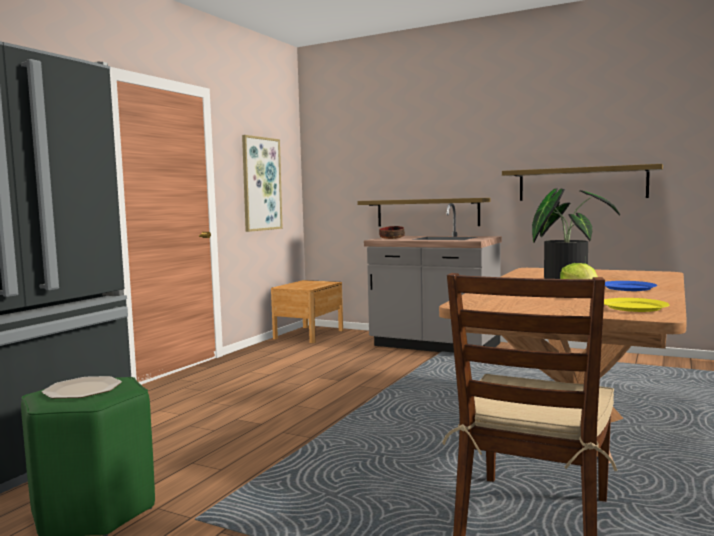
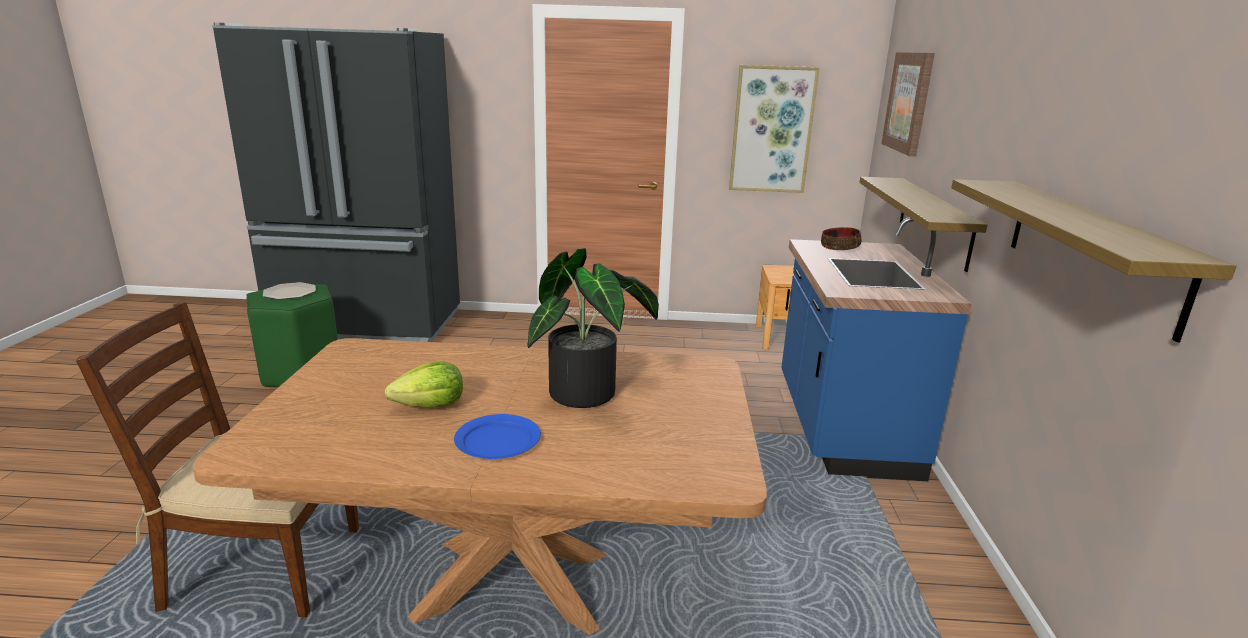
camera: 65 degrees right, 15 degrees up
(356, 156) = (909, 102): none -> picture
(434, 346) = (841, 427): grey counter -> blue counter
(634, 307) = (309, 440): yellow plate -> none

